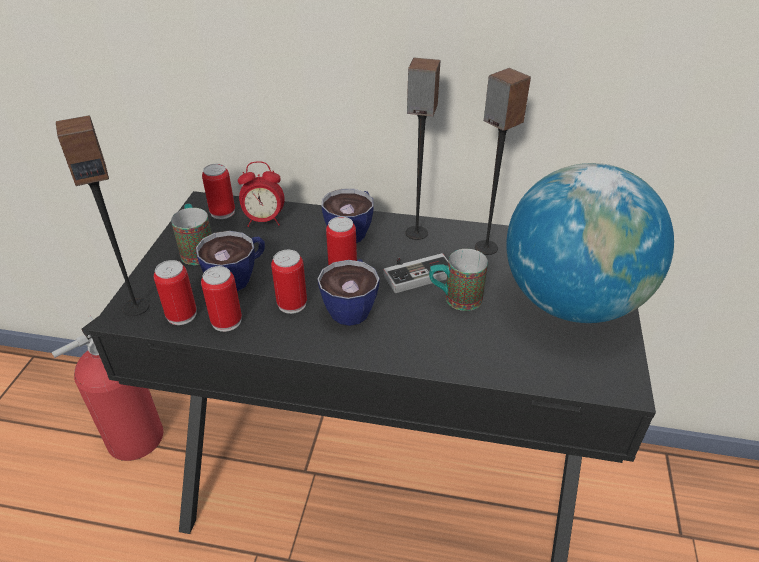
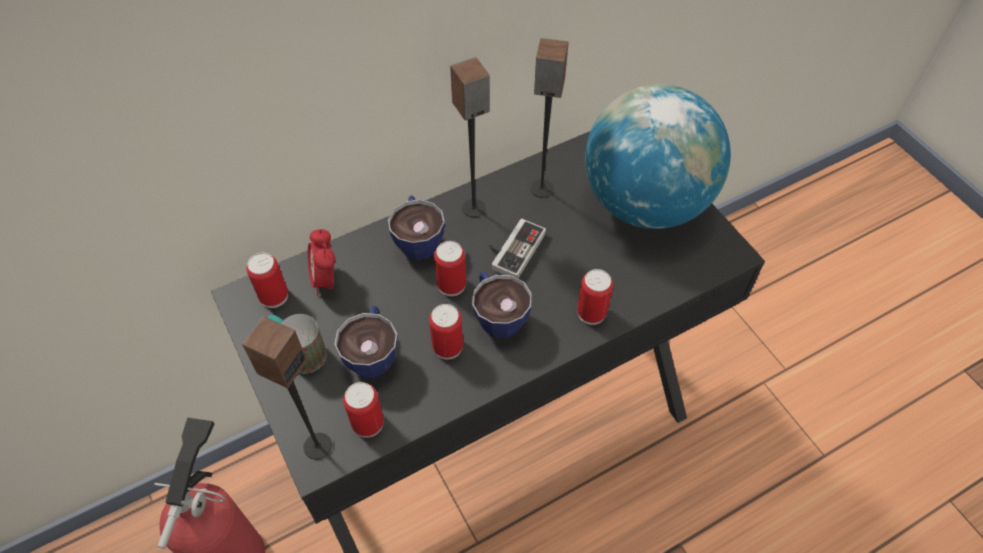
camera: 40 degrees left, 15 degrees up
(226, 321) = (413, 401): can -> can (591, 312)
(264, 221) = (326, 280): alarm clock -> alarm clock turned 120 degrees clockwise
(454, 299) = (565, 255): mug -> none

